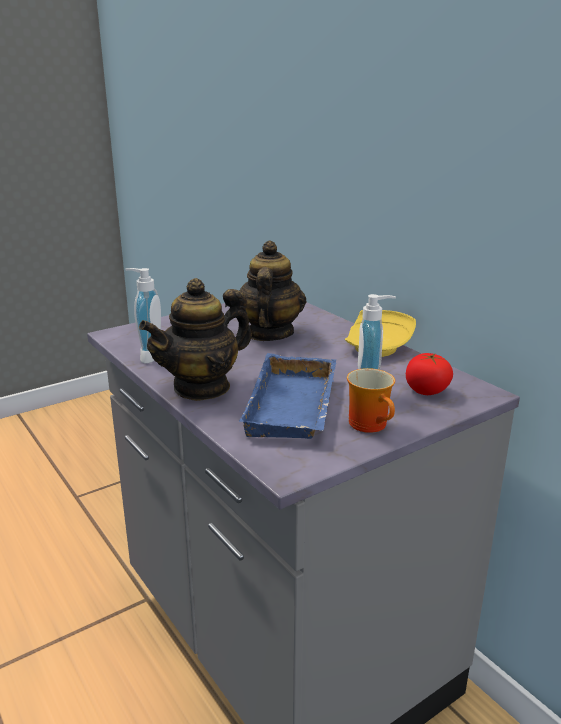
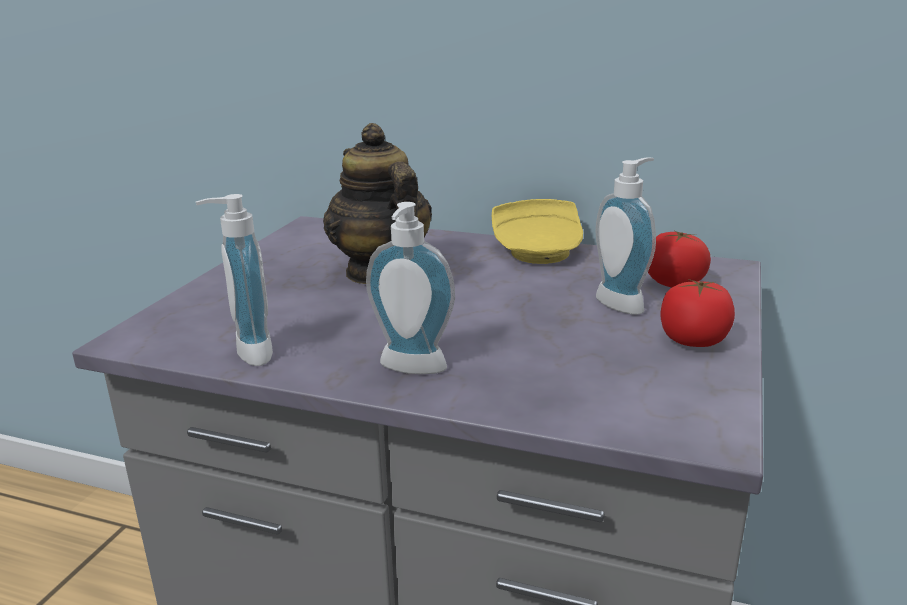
camera: 35 degrees left, 0 degrees up
(202, 387) = (410, 369): teapot -> soap dispenser
(295, 407) = (575, 351): blue tray -> none
(372, 425) = (694, 340): mug -> tomato

